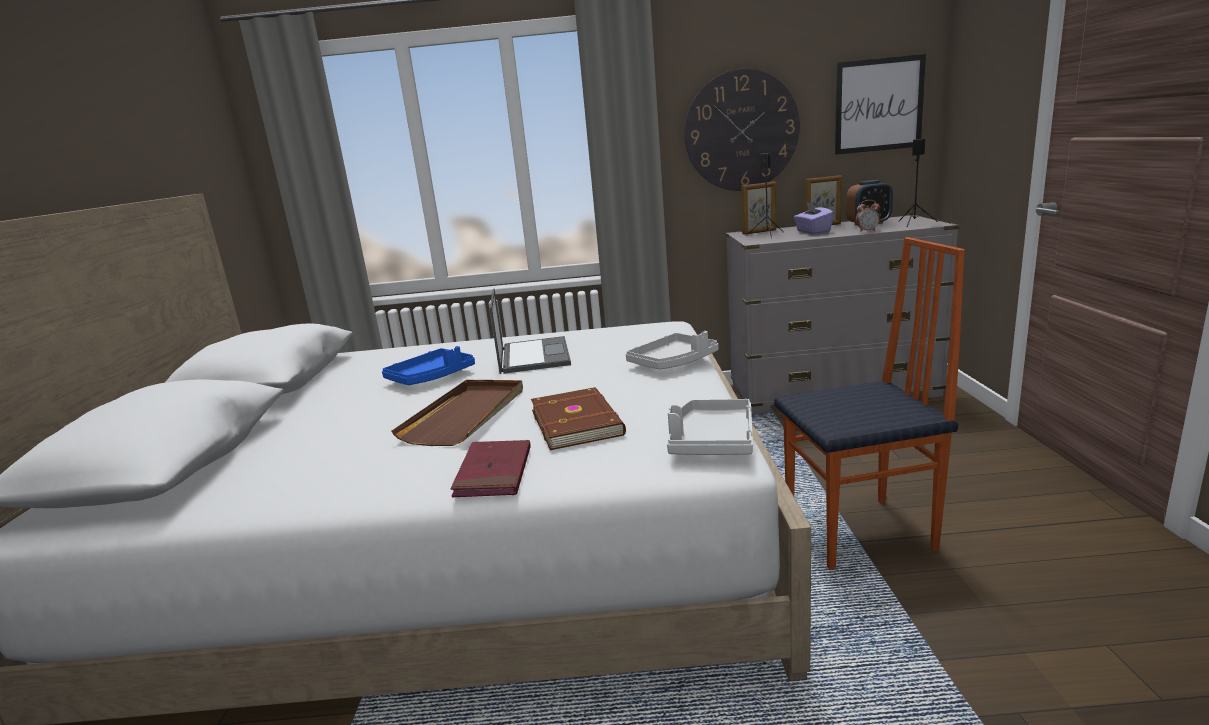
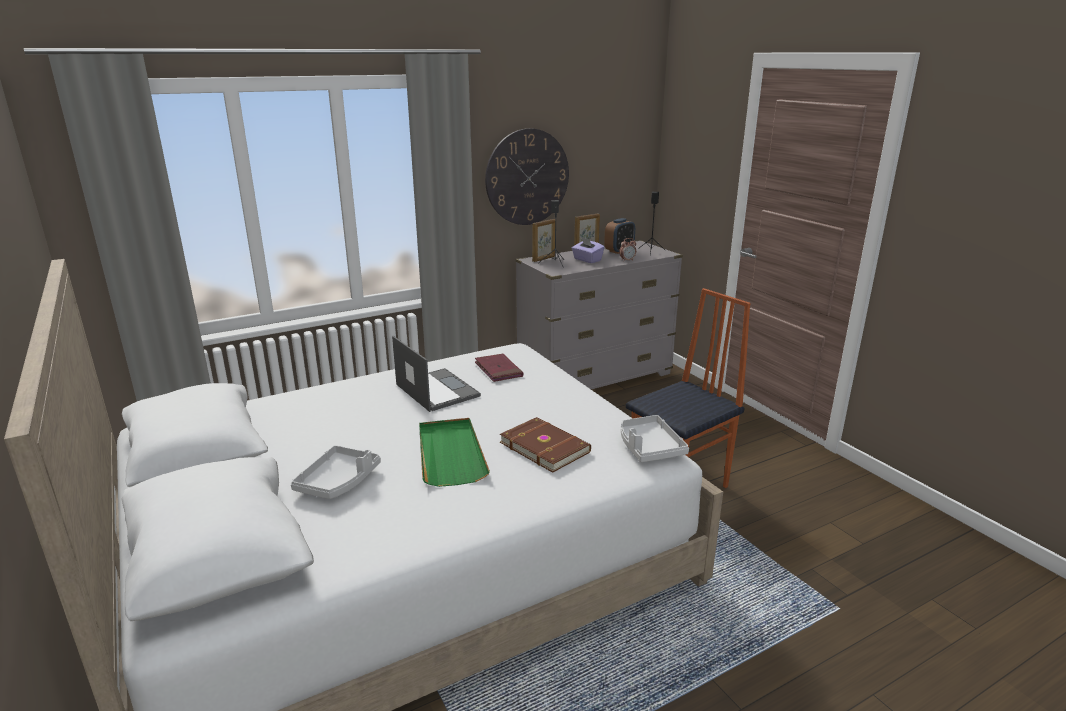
camera: 30 degrees left, 5 degrees up
(431, 377) = (369, 423): blue tray -> none
(466, 415) = (450, 454): brown tray -> green tray
(494, 473) = (533, 497): red book -> red book (498, 370)
(673, 362) = (558, 385): grey tray -> grey tray (339, 481)
(878, 105) = (619, 159): picture -> none

